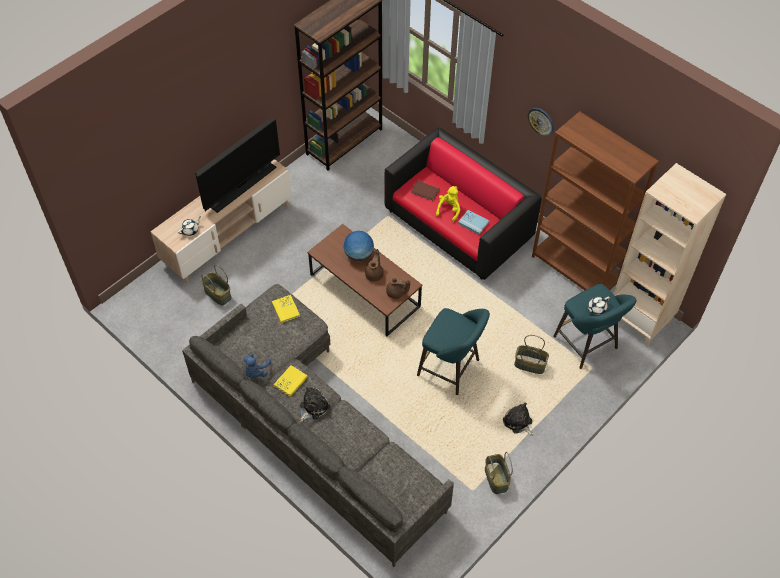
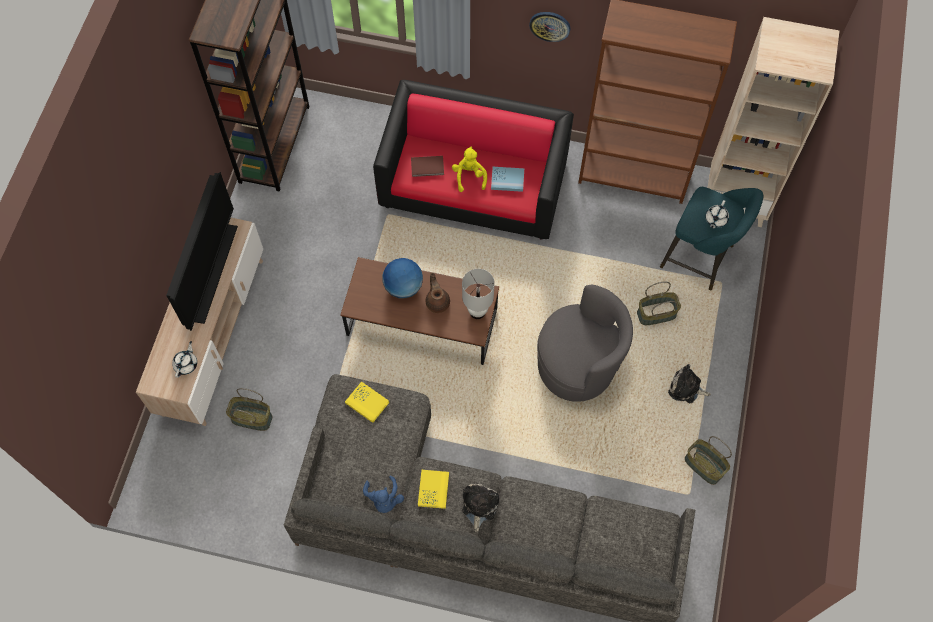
camera: 30 degrees left, 10 degrees up
(396, 293) = (477, 312): brown teapot -> white table lamp
(451, 369) = (578, 365): turquoise stool -> grey armchair

